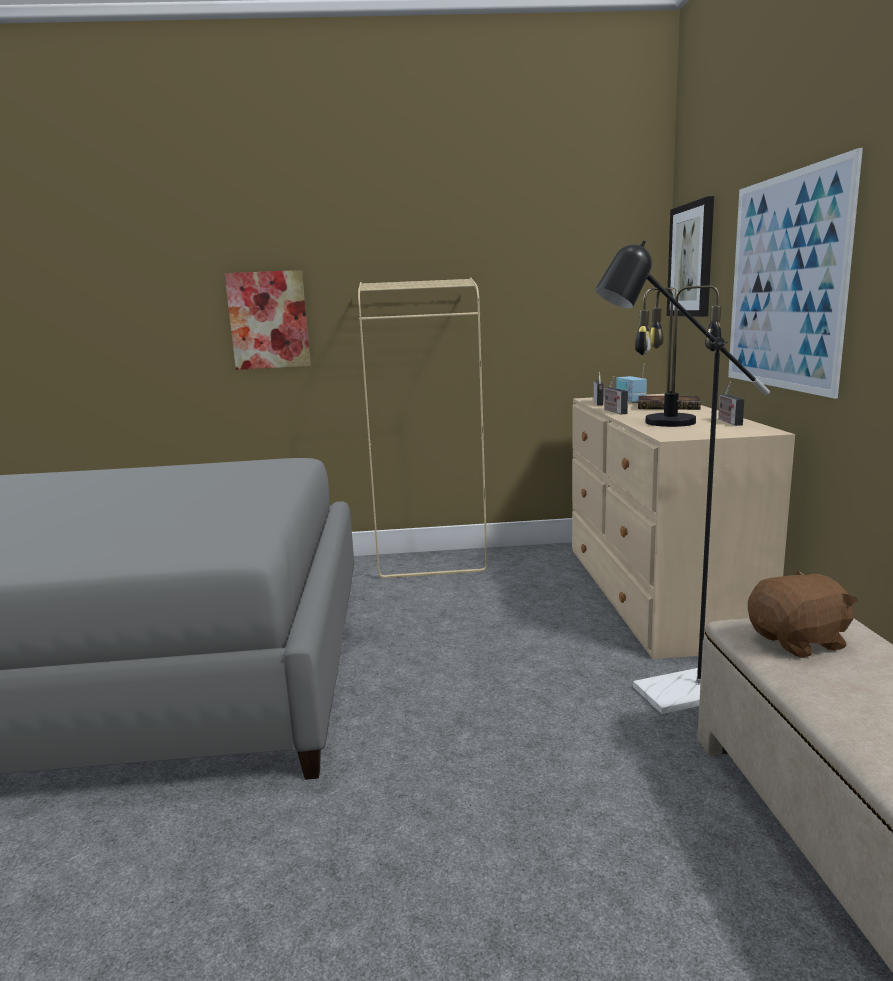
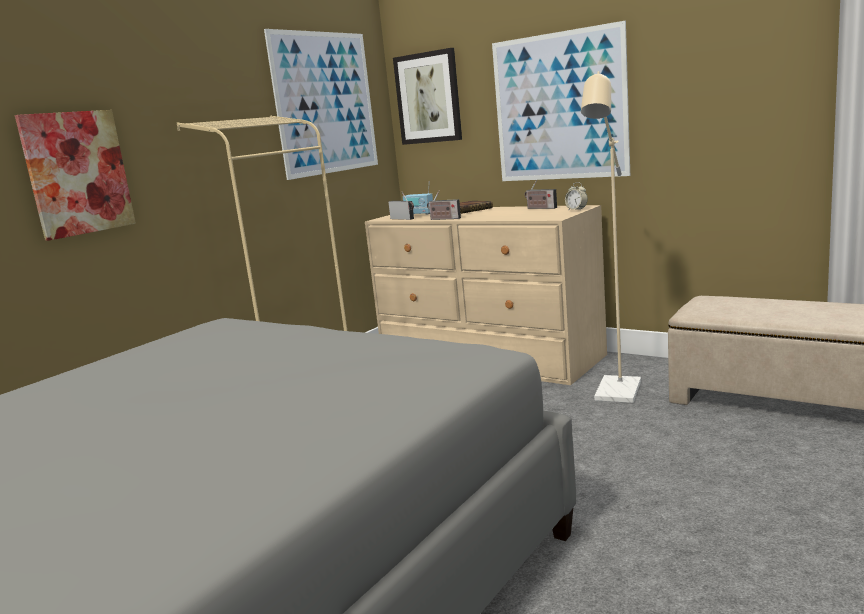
camera: 50 degrees left, 0 degrees up
(558, 265) = (325, 103): none -> picture
(667, 696) = (616, 395): black floor lamp -> beige floor lamp
(669, 422) = (513, 215): table lamp -> none
(739, 433) = (576, 210): none -> alarm clock
(799, 642) = (724, 308): brown plush toy -> none

